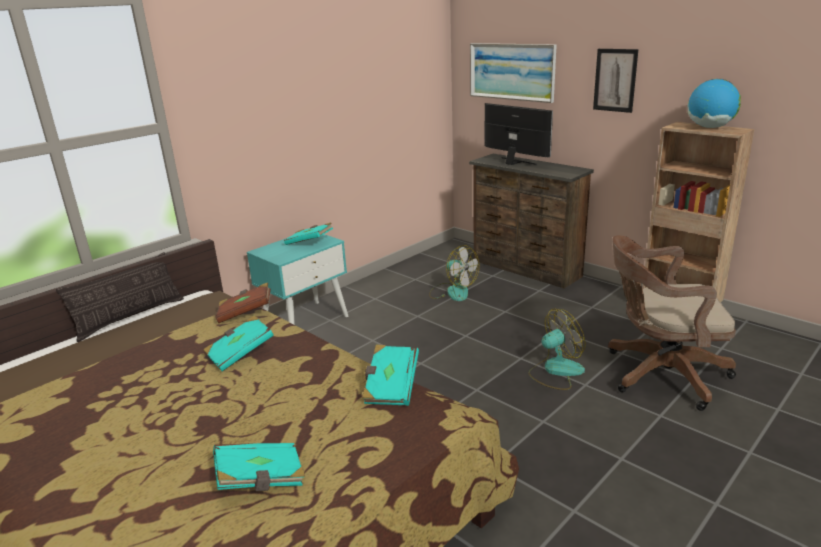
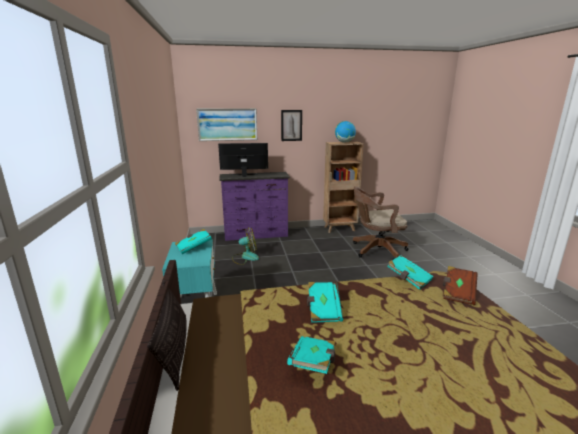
camera: 55 degrees left, 5 degrees down
(245, 313) = (262, 294): brown book -> brown book (458, 293)
(261, 480) = (479, 338): turquoise book -> turquoise book (314, 363)
(525, 269) = (256, 235): brown dresser -> purple dresser
(555, 371) = (350, 266): fan -> none
(659, 374) = (376, 250): brown office chair -> brown office chair turned 45 degrees clockwise

